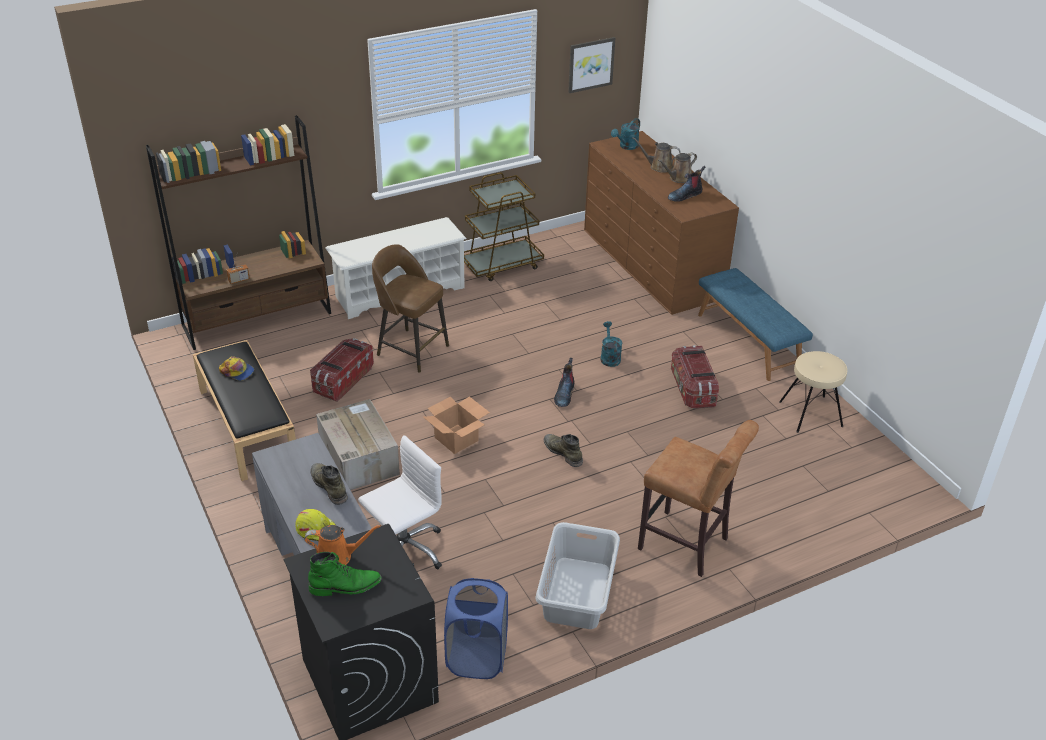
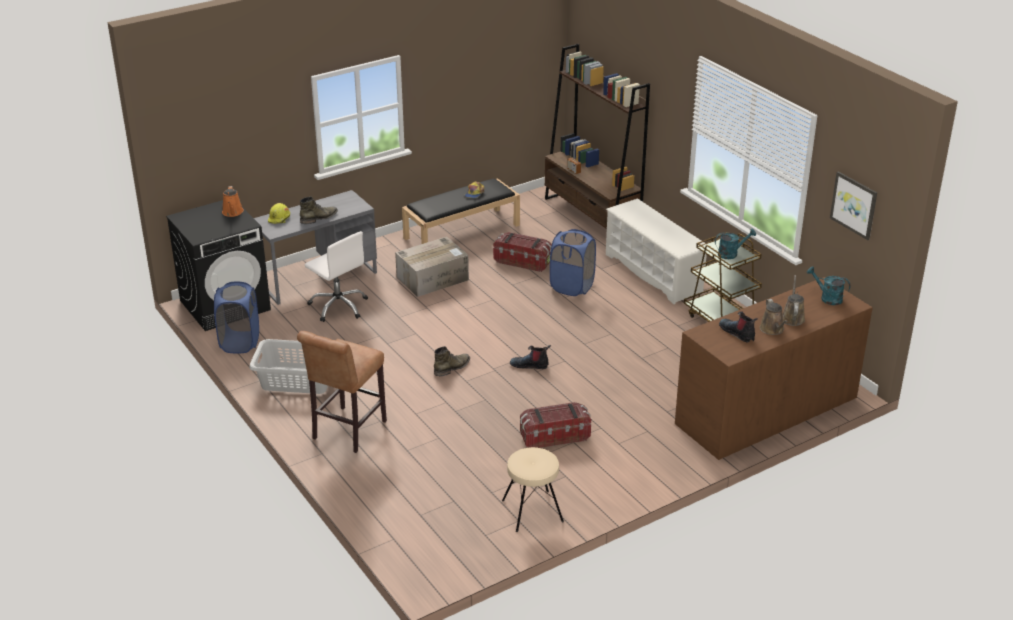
camera: 85 degrees right, 5 degrees down
(345, 586) = (207, 217): green boot -> none
(411, 349) = (572, 286): brown stool -> blue laundry basket
(455, 439) = (461, 317): cardboard box -> none
(609, 357) = (591, 387): turquoise watering can -> turquoise watering can (731, 254)
(678, 178) = (772, 329): brown watering can -> brown watering can turned 150 degrees counterclockwise
(748, 341) = (644, 474): blue bench -> none

